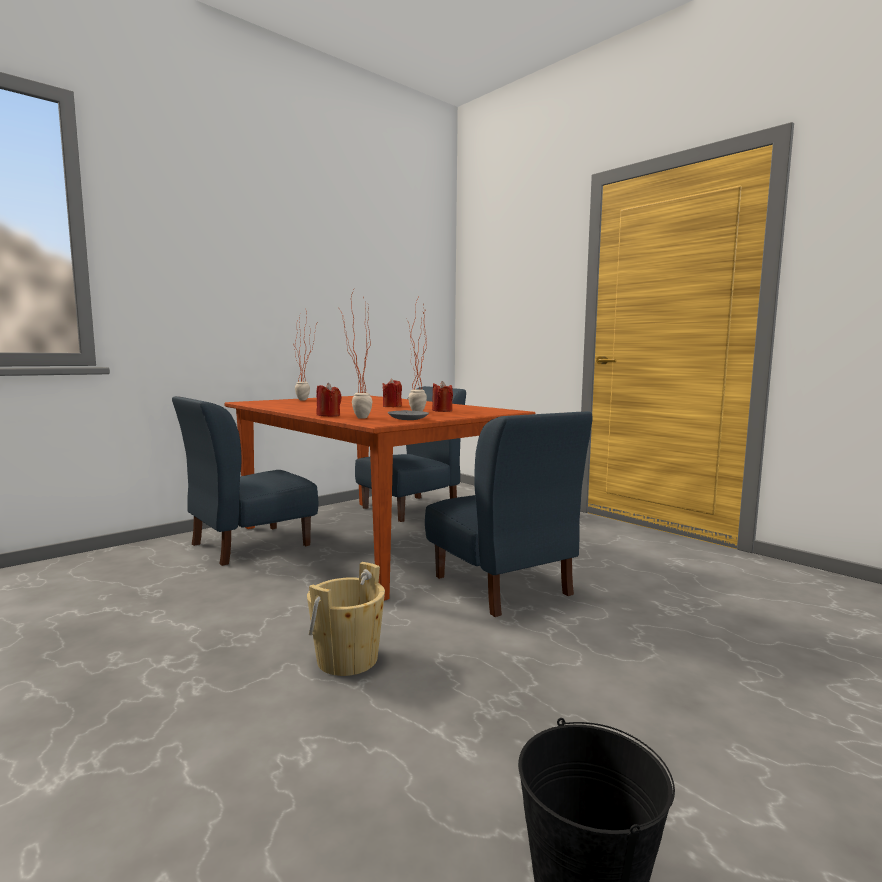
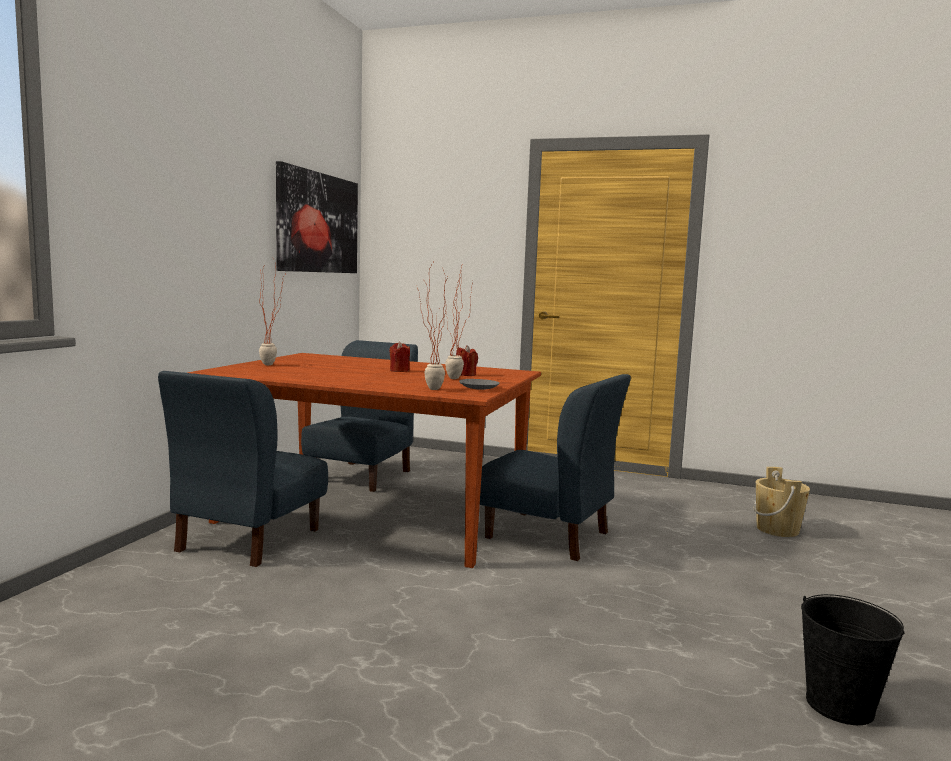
camera: 30 degrees left, 0 degrees up
(328, 415) = (391, 388): red candle -> none
(347, 659) = (517, 618): beige bucket -> beige bucket (777, 529)
(396, 282) = (318, 223): none -> picture

